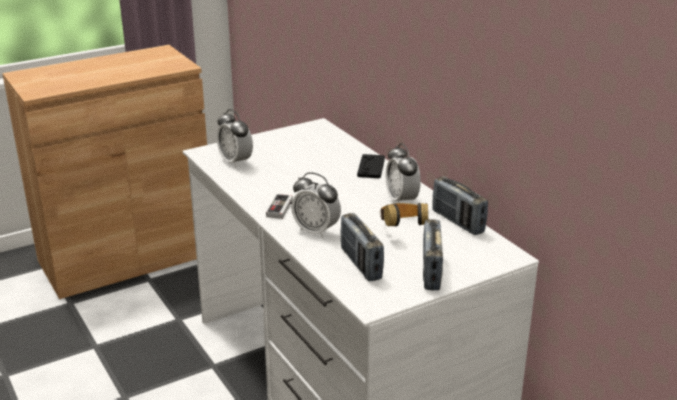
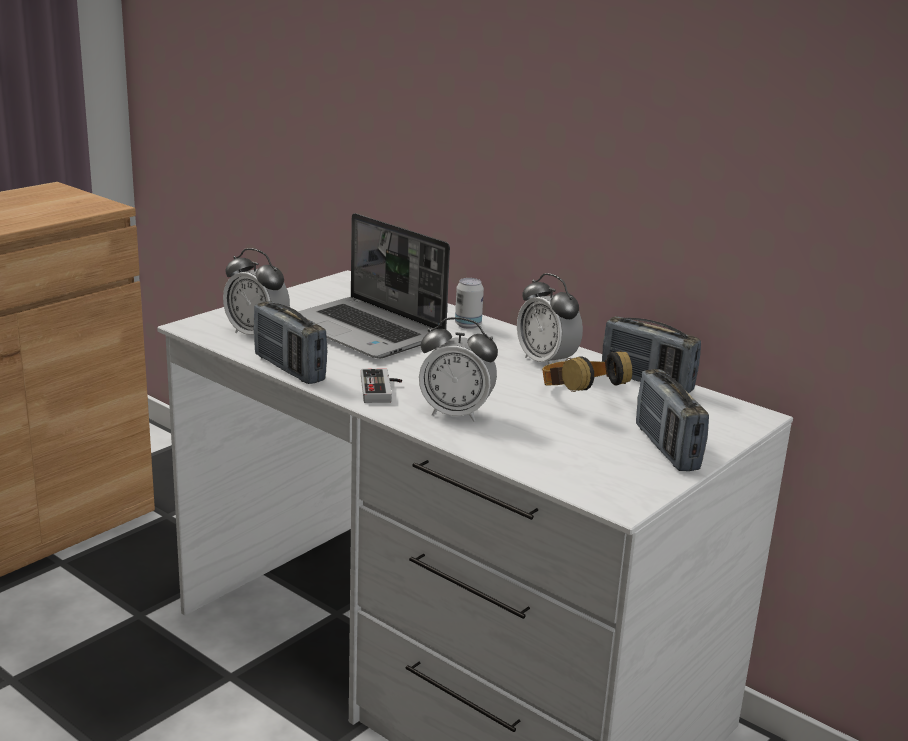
camera: 20 degrees left, 5 degrees down
(303, 166) = (366, 331): none -> laptop
(361, 264) = (559, 450): radio -> radio (289, 368)
(371, 167) = (468, 325): black game controller -> can

